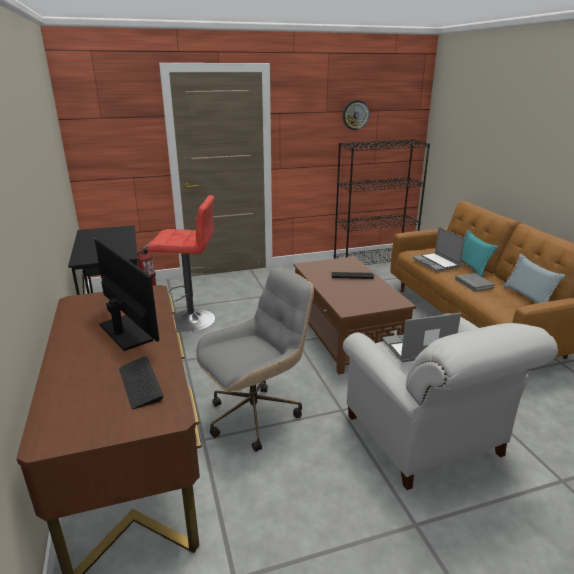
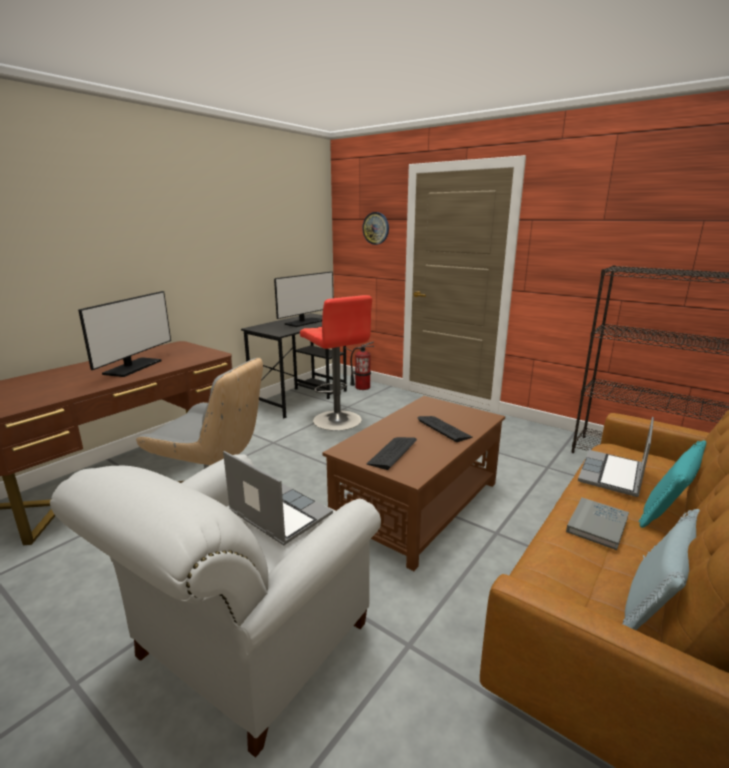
camera: 55 degrees right, 5 degrees down
(109, 240) = (304, 322): none -> monitor
(140, 383) = (51, 391): keyboard -> keyboard (392, 453)
(355, 115) = (654, 226): wall clock -> wall clock (376, 228)

